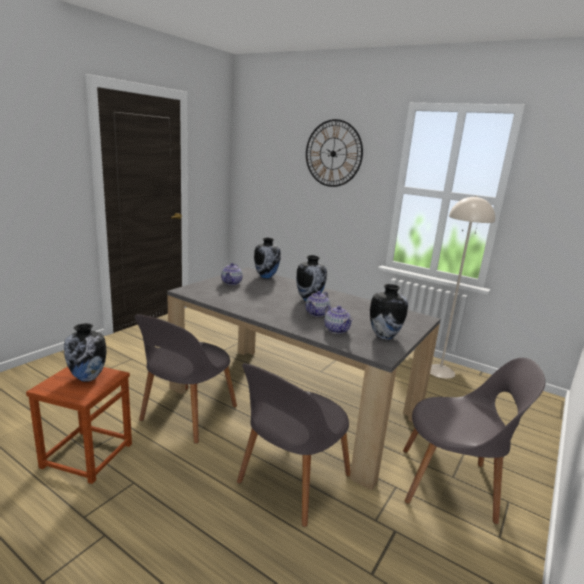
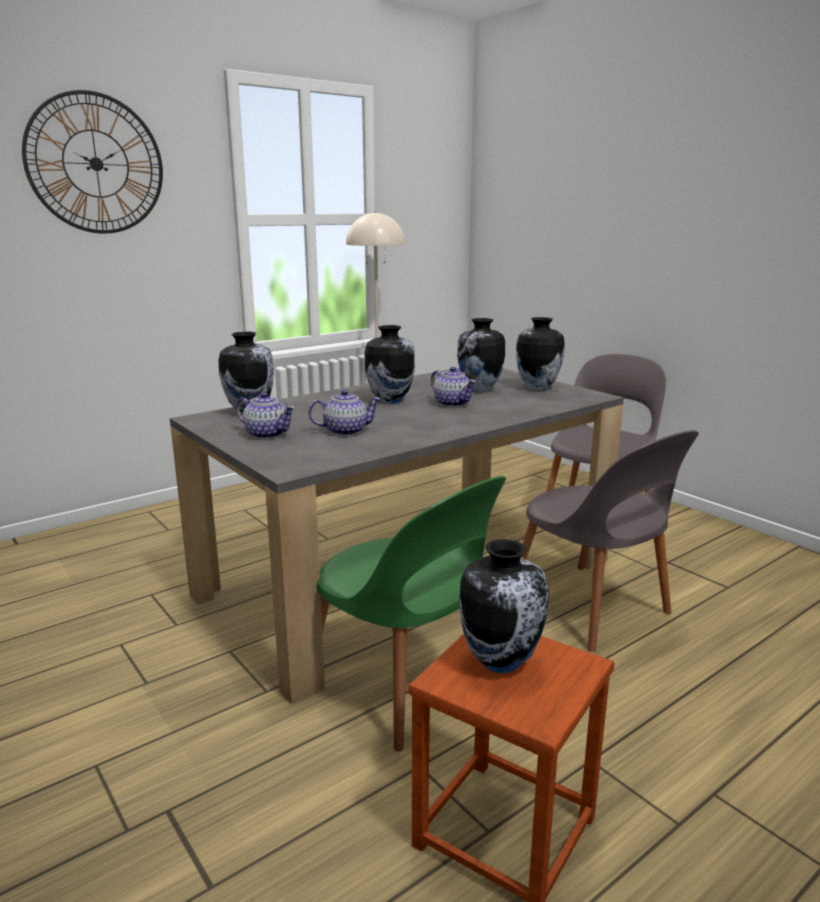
camera: 70 degrees left, 0 degrees up
(187, 415) = (404, 686): grey chair -> green chair
(336, 329) = (515, 402): teapot -> teapot (345, 431)
(359, 319) = (479, 389): none -> vase

